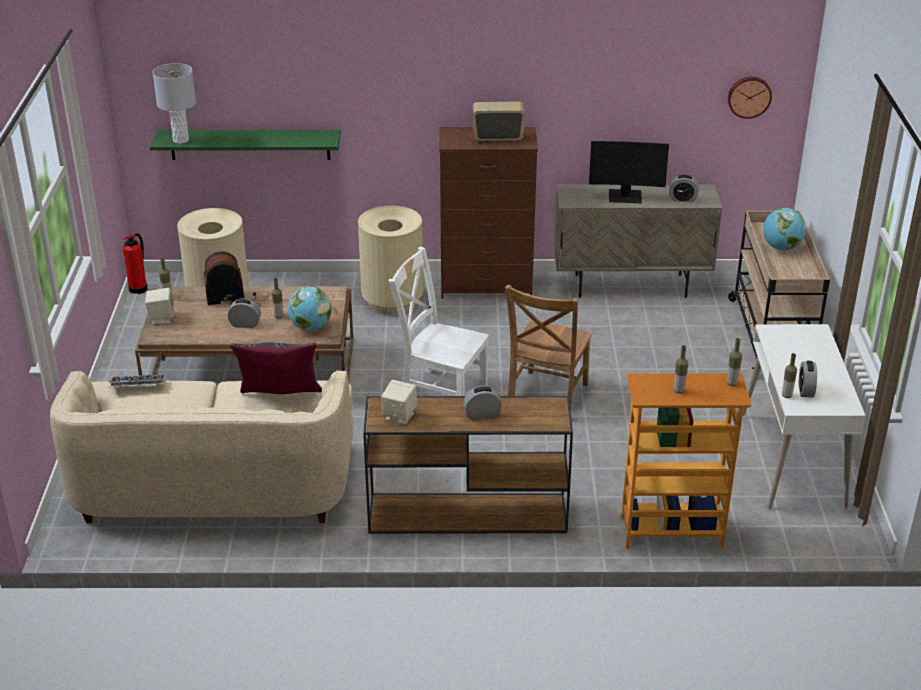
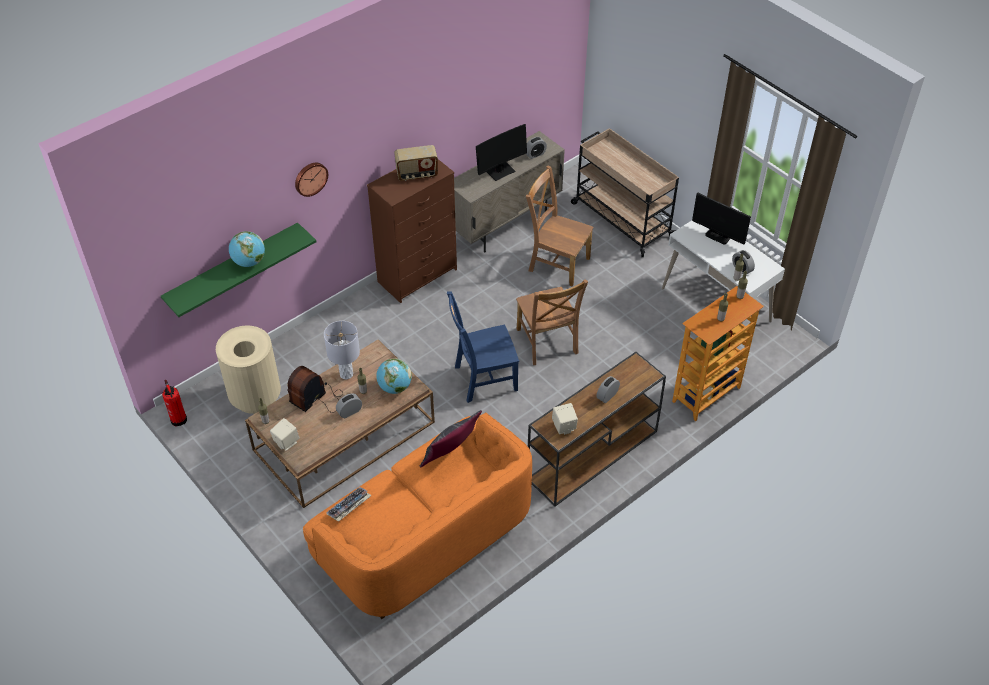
camera: 40 degrees left, 15 degrees up
(181, 140) = (194, 295): grey table lamp -> grey table lamp (346, 374)
(214, 484) = (425, 536): beige sofa -> orange sofa
(392, 301) = (372, 324): beige trash can -> none
(440, 393) = (483, 379): white chair -> blue chair
(498, 137) = (417, 174): radio -> radio turned 150 degrees counterclockwise
(646, 339) = (557, 263): none -> brown chair
(749, 96) = (553, 63): wall clock -> wall clock (310, 178)
(781, 248) = (621, 163): globe -> globe (249, 262)
(815, 350) = (718, 236): none -> monitor

